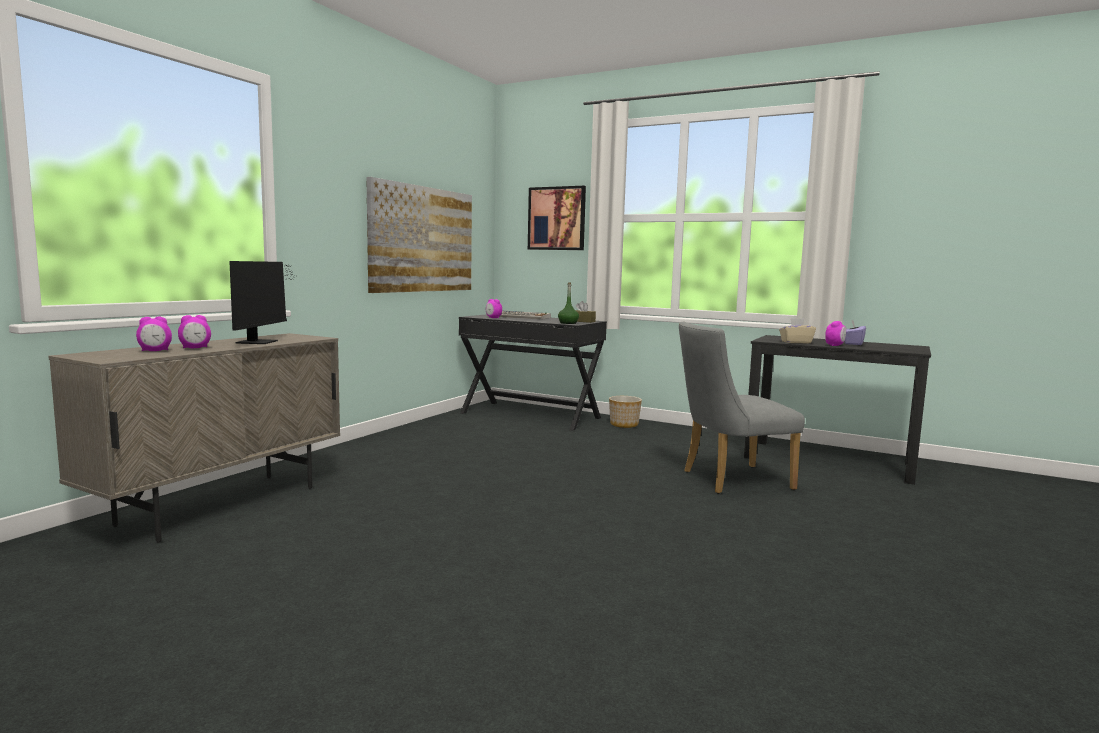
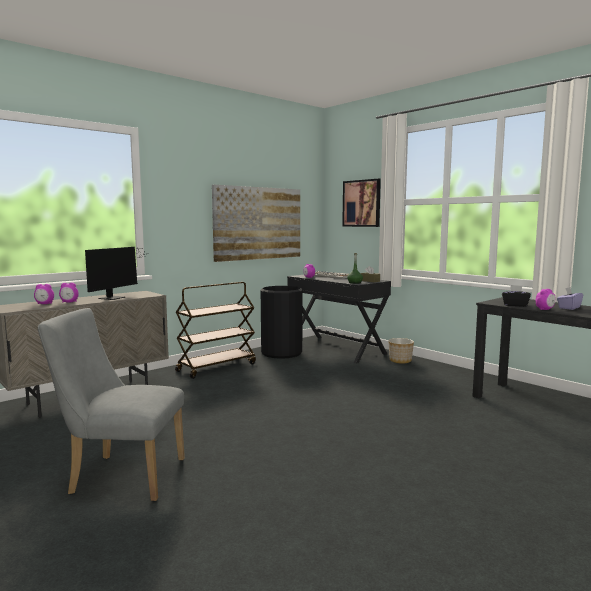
camera: 20 degrees right, 0 degrees up
(387, 448) = (217, 367): none -> brown cart
(462, 425) = (281, 353): none -> black trash can
(729, 480) = (439, 414): grey chair -> grey chair (120, 476)
(796, 342) = (515, 305): beige tissue box -> black tissue box

